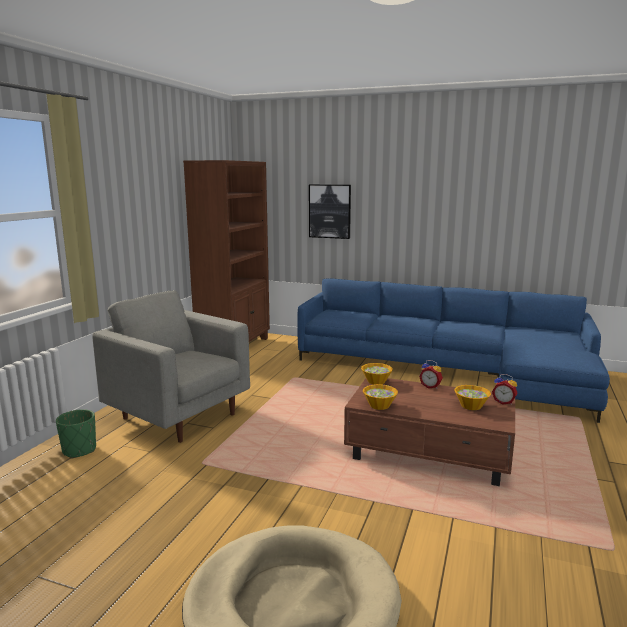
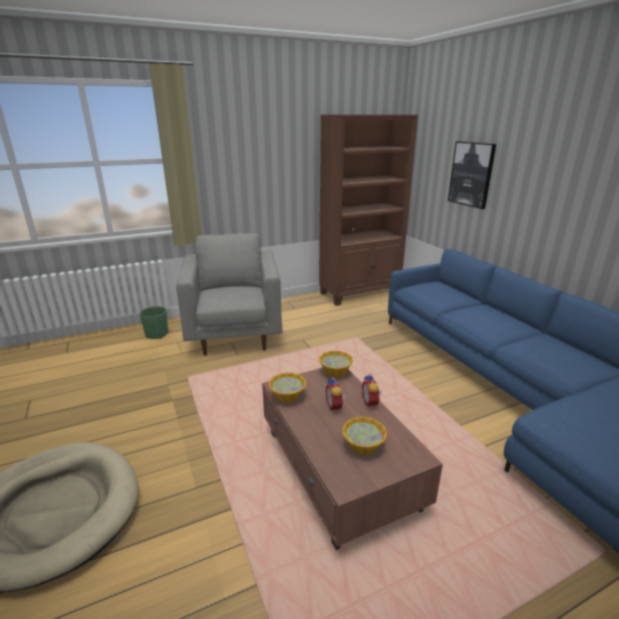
camera: 45 degrees right, 10 degrees up
(504, 402) = (407, 464): alarm clock -> alarm clock (335, 406)

